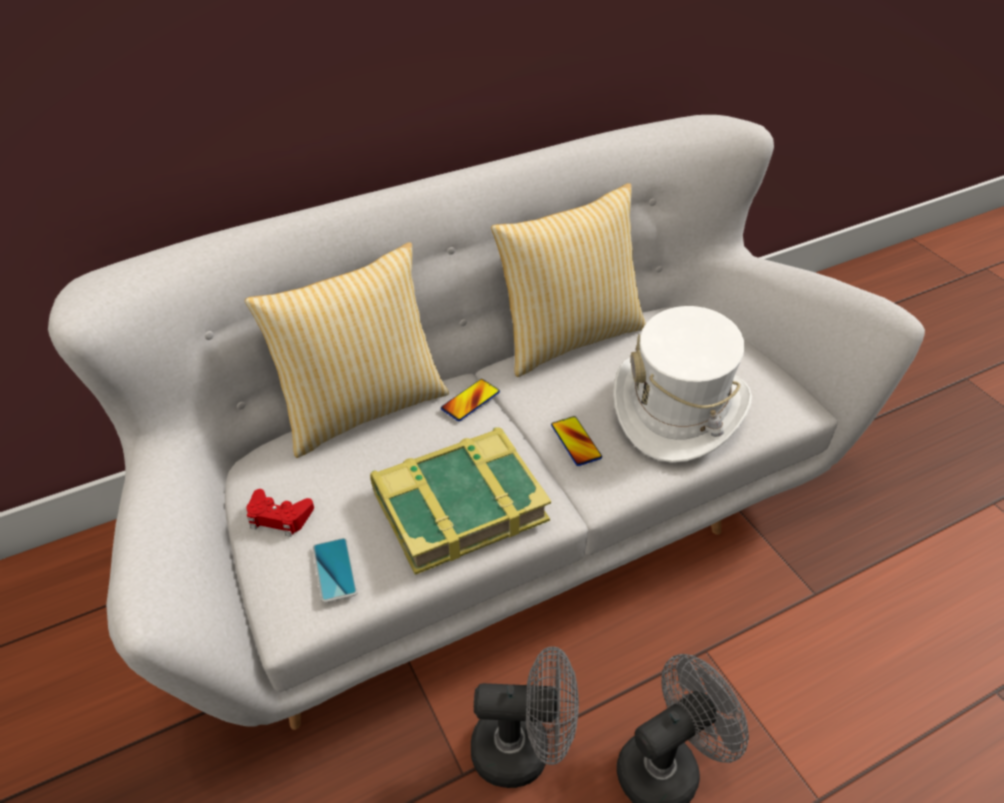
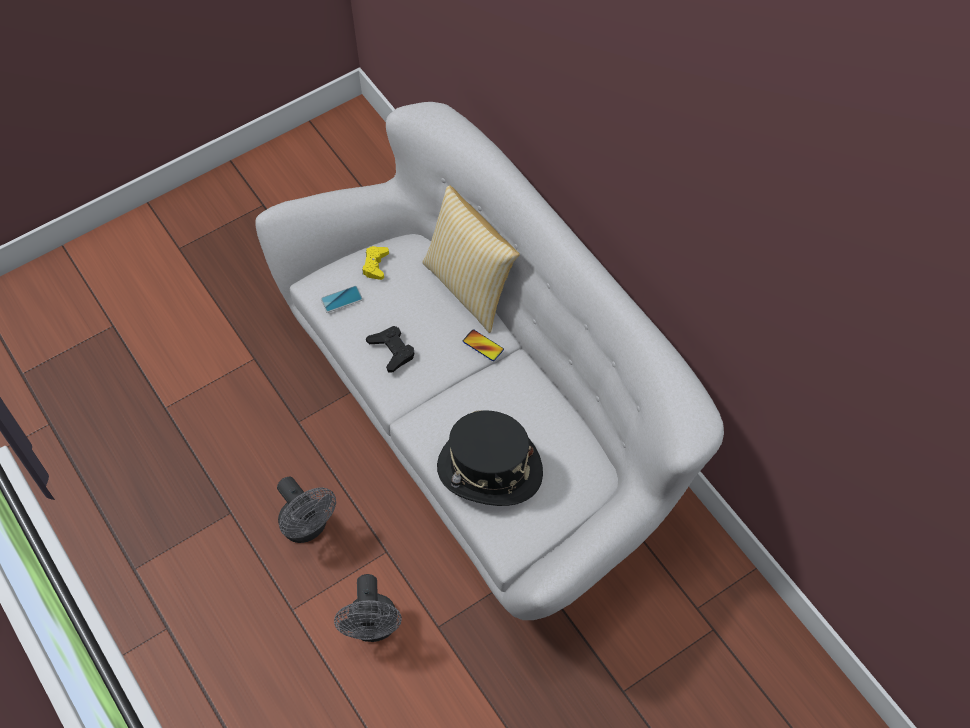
camera: 85 degrees right, 15 degrees up
(279, 517) = (375, 265): red game controller -> yellow game controller
(458, 505) = (392, 350): book -> black game controller
(524, 749) = (313, 451): grey fan -> grey fan (373, 628)
(568, 337) = (562, 400): pillow -> none
(576, 441) = (451, 409): phone -> none
(678, 409) = (489, 470): white hat -> black hat

